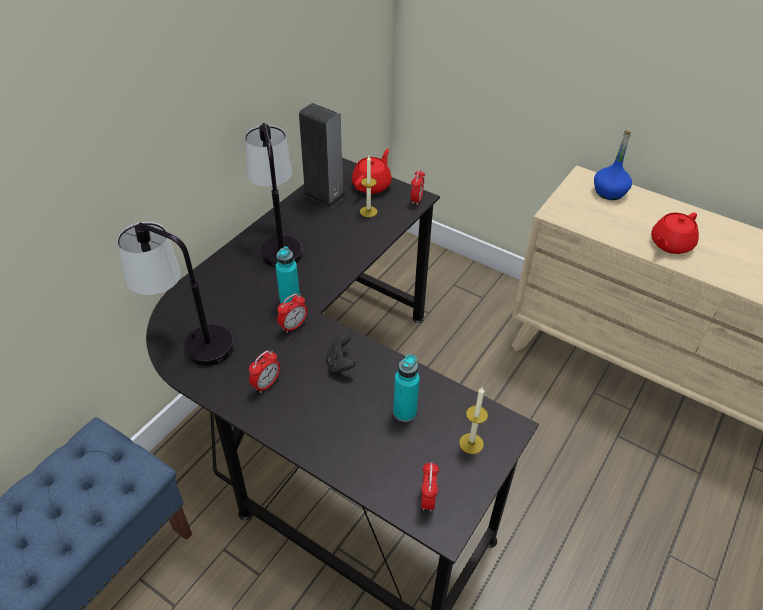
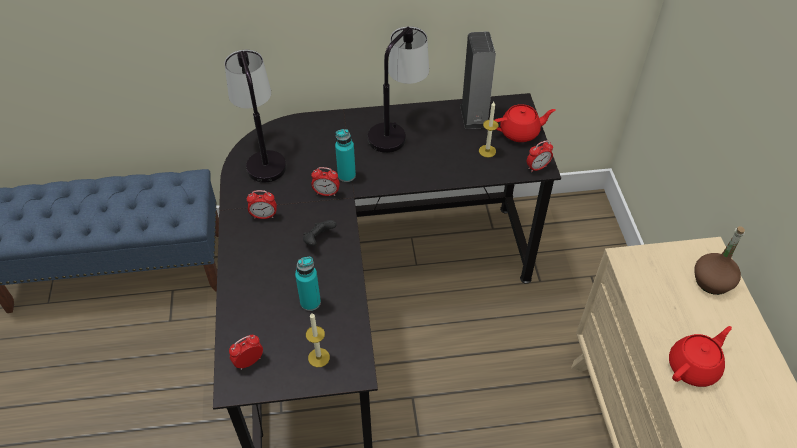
camera: 50 degrees right, 5 degrees up
(609, 192) = (712, 281): blue bottle -> brown bottle
(670, 244) = (694, 367): red teapot -> red teapot turned 135 degrees clockwise

